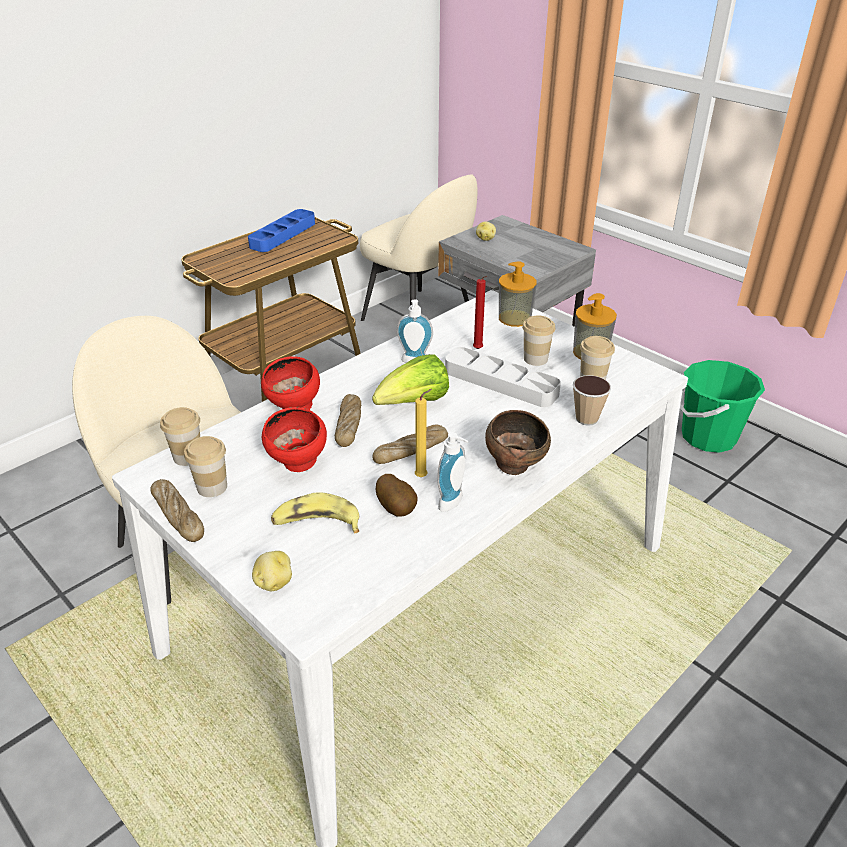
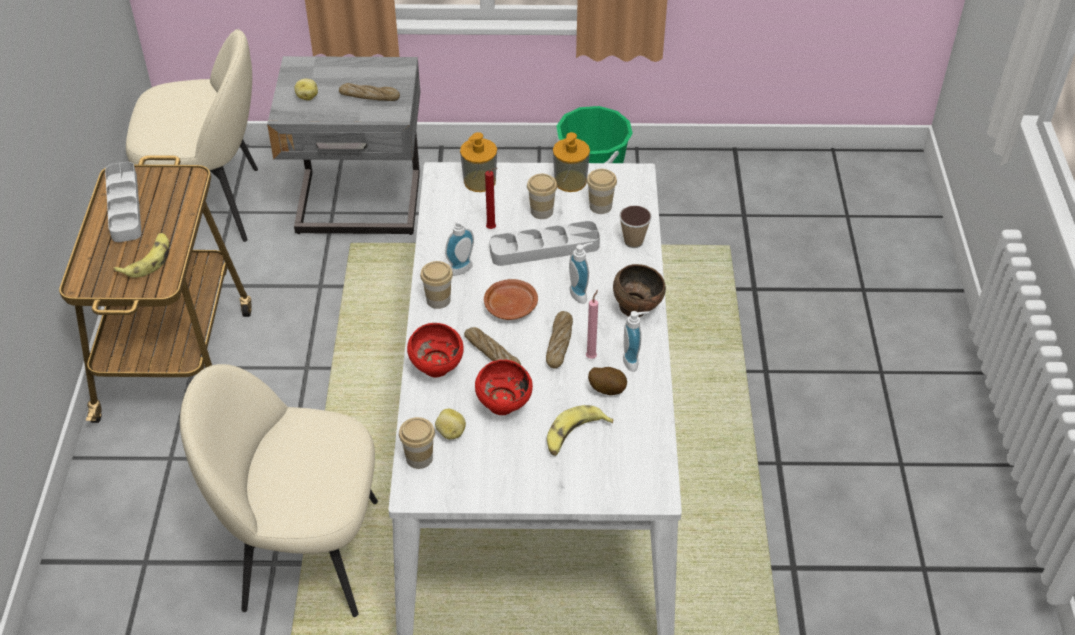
camera: 45 degrees left, 10 degrees up
(178, 515) = (482, 498): bread -> bread (369, 97)
(212, 487) = (472, 464): cup -> cup (438, 300)
(250, 265) = (148, 260): none -> banana
(273, 582) = (604, 488): potato -> potato (450, 433)
(283, 235) = (124, 206): blue tray -> grey tray
(414, 403) = (511, 306): lettuce -> brown plate
(423, 476) = (592, 356): yellow candle -> pink candle
(483, 428) = (581, 293): none -> soap dispenser

